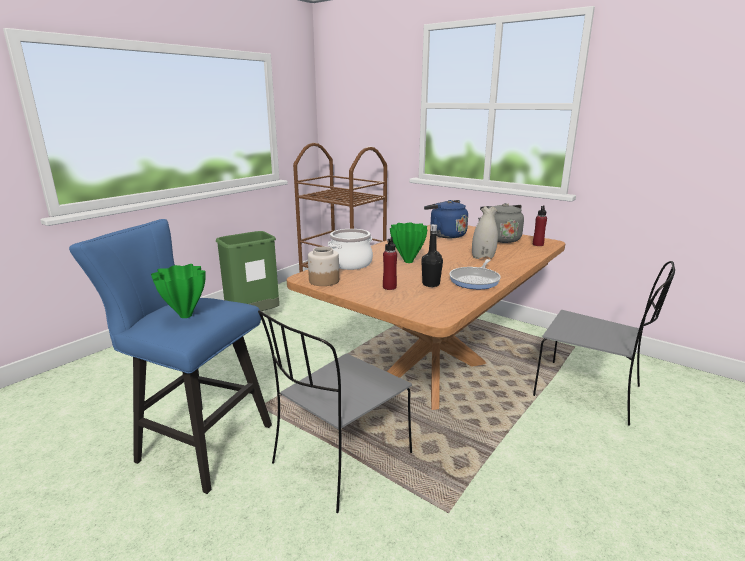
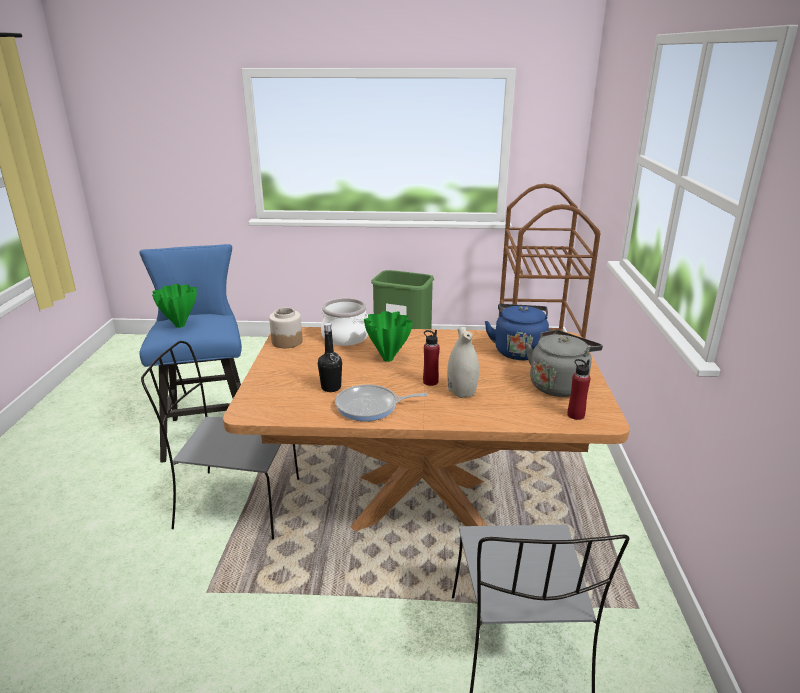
camera: 55 degrees right, 5 degrees up
(389, 287) = (300, 372): red bottle -> red bottle (430, 382)

